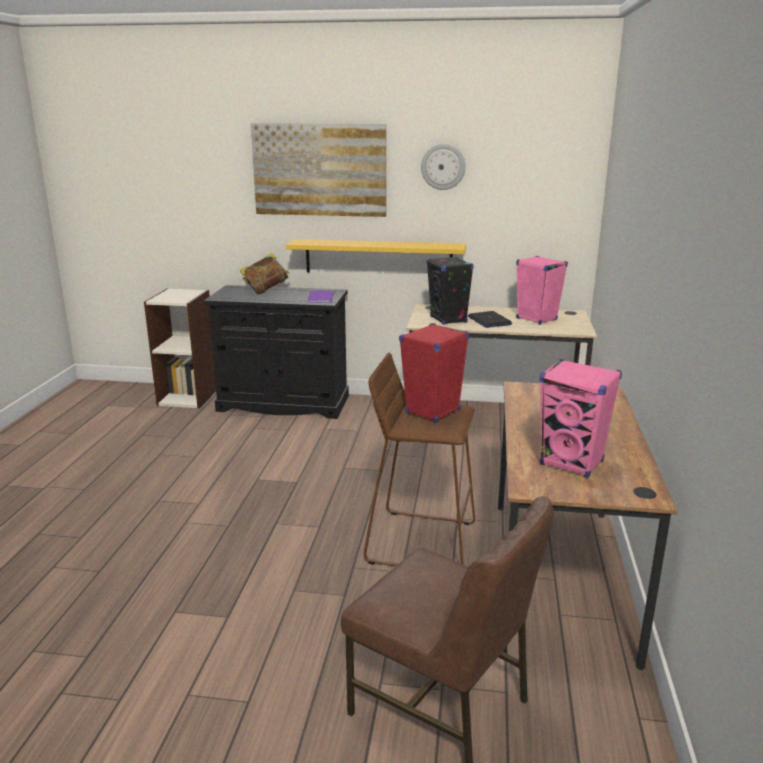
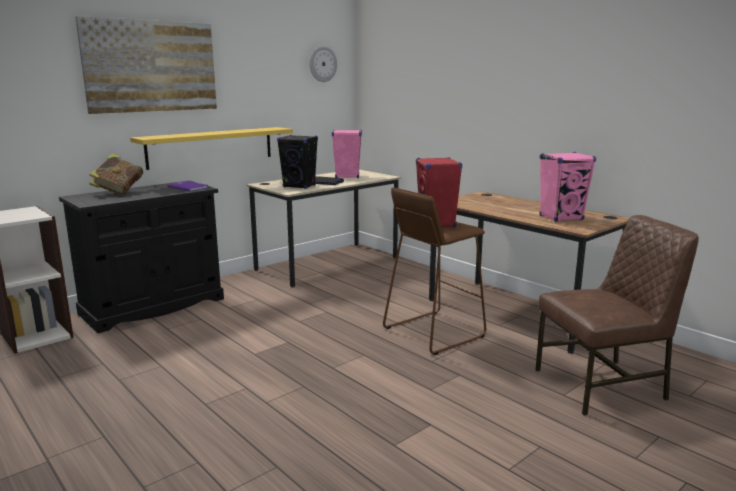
camera: 50 degrees left, 5 degrees down
(443, 167) = (256, 63): wall clock -> wall clock (322, 64)

